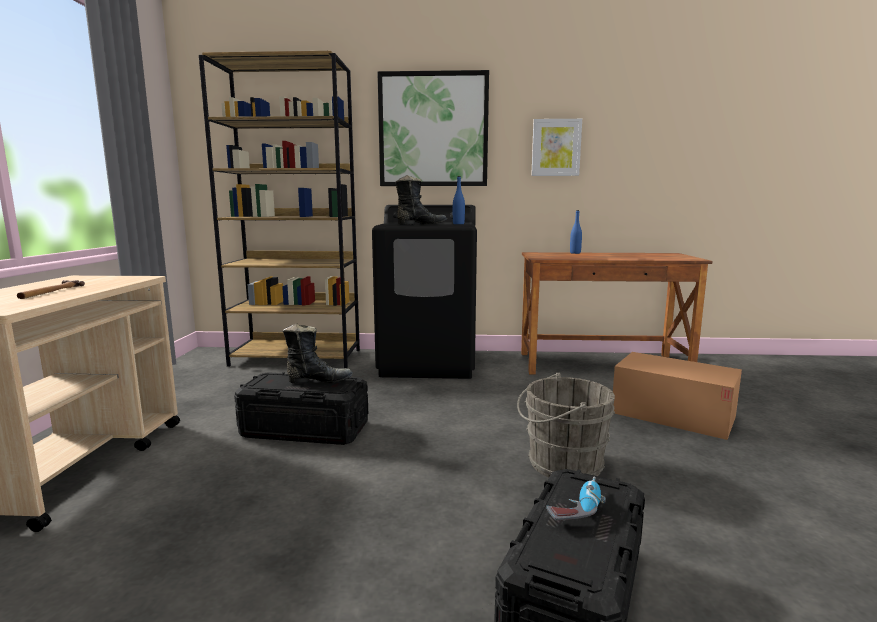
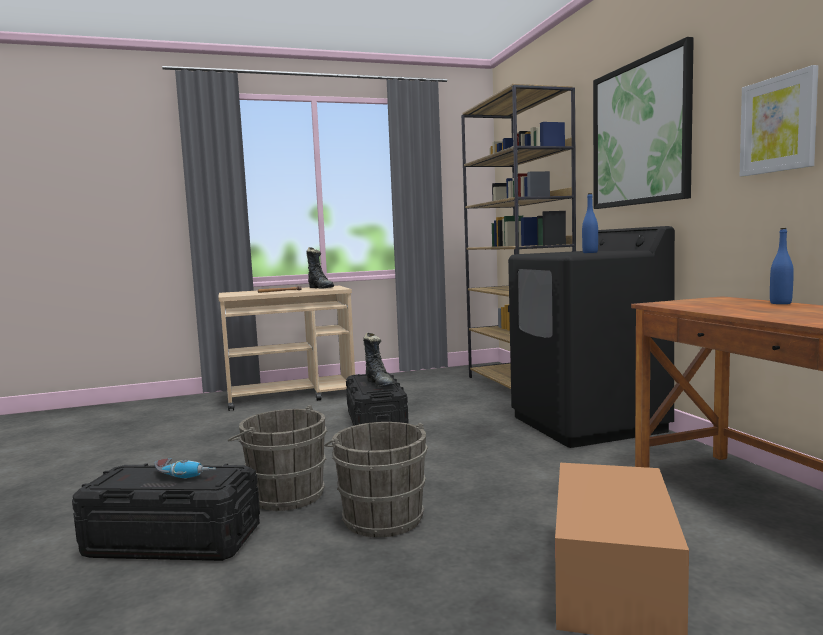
camera: 70 degrees right, 5 degrees down
(420, 224) = (551, 253): black boot -> black boot (321, 288)
(478, 507) = (284, 494): none -> grey bucket

